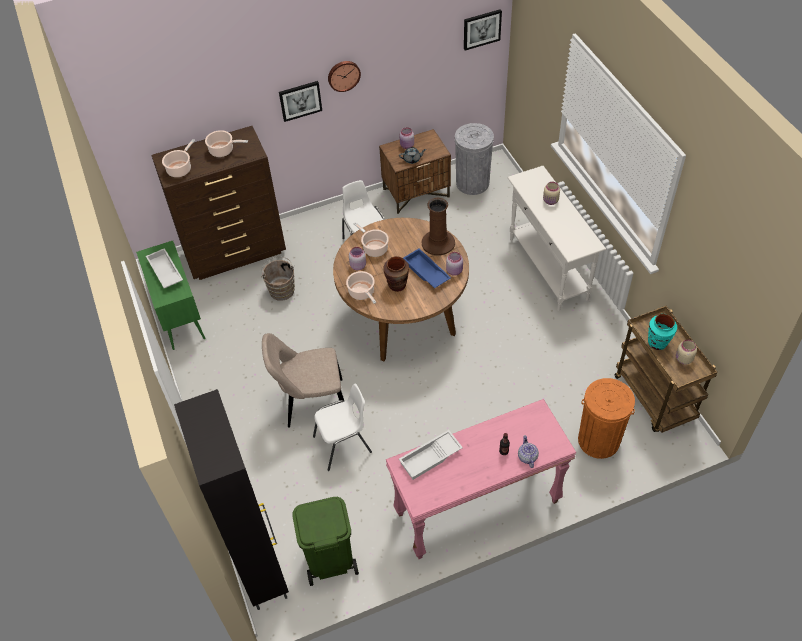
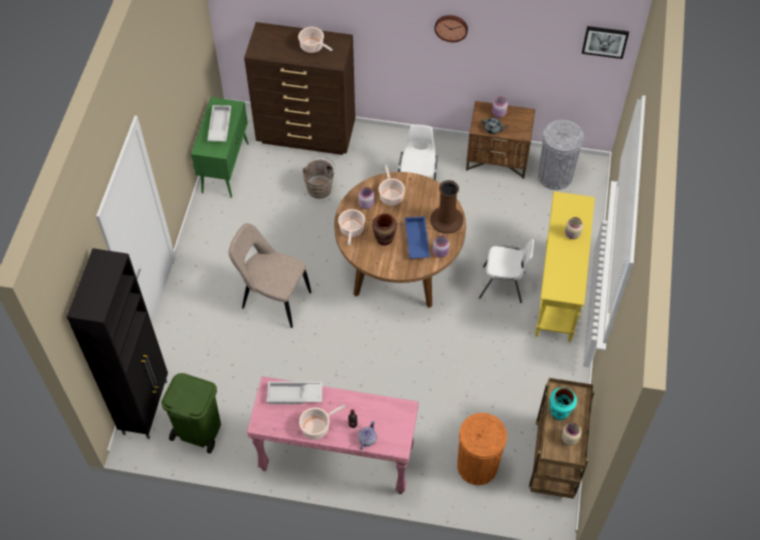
camera: 30 degrees right, 5 degrees up
(180, 169) = (268, 46): cooking pot -> cooking pot (317, 427)
(300, 100) = (404, 32): picture -> none
(344, 444) = (273, 347): white chair -> white chair (503, 285)
(548, 269) = (557, 293): white console table -> yellow console table

